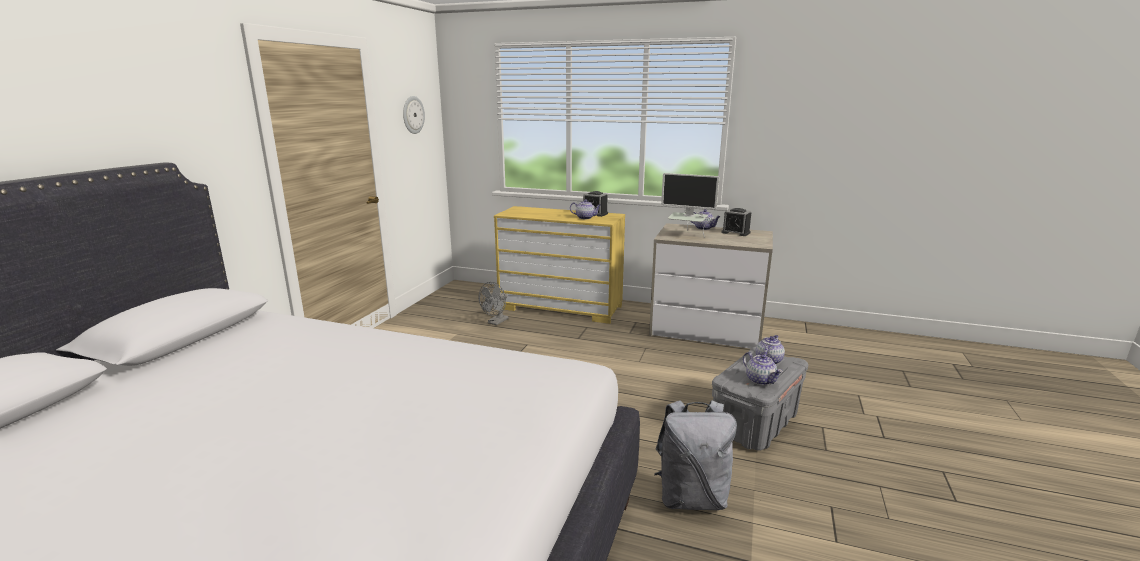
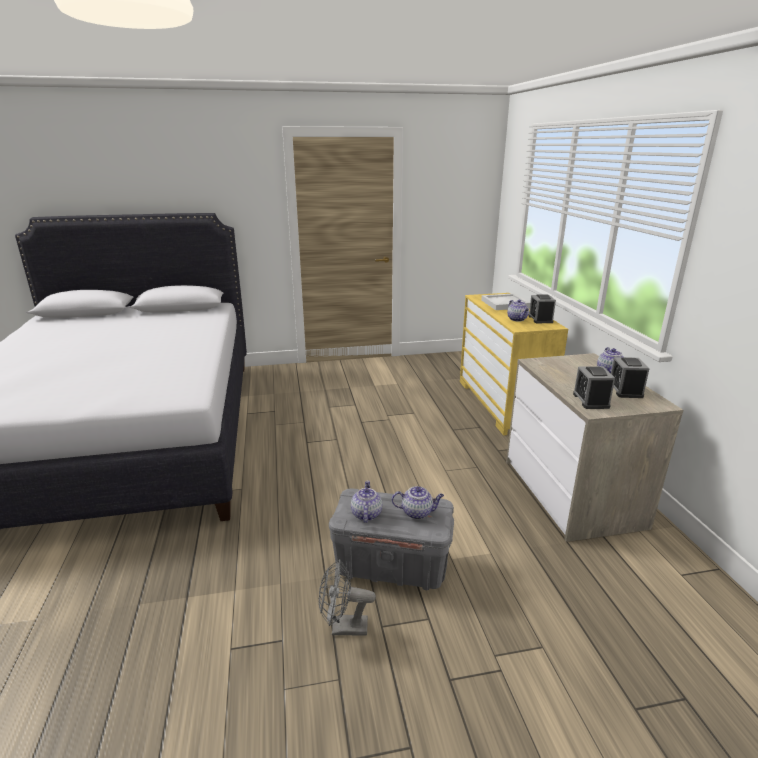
camera: 60 degrees right, 5 degrees up
(413, 115) = (454, 192): wall clock -> none
(496, 322) = (434, 389): grey fan -> grey fan (343, 628)
(542, 212) = (504, 304): none -> white tray
(687, 235) = (560, 369): monitor -> none
(691, 498) = (250, 549): grey backpack -> none
(745, 242) = (591, 400): none -> alarm clock
(760, 380) = (366, 514): teapot -> teapot turned 150 degrees clockwise

